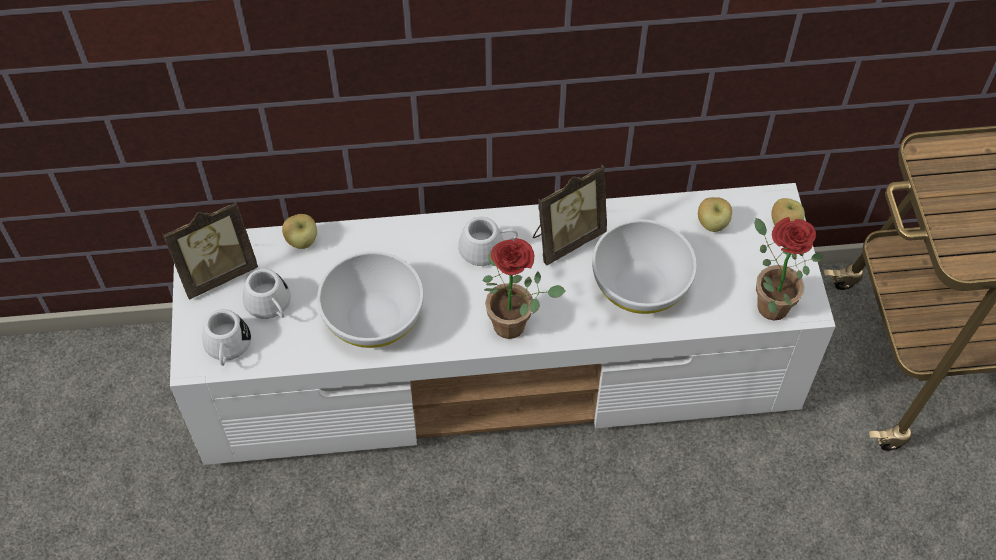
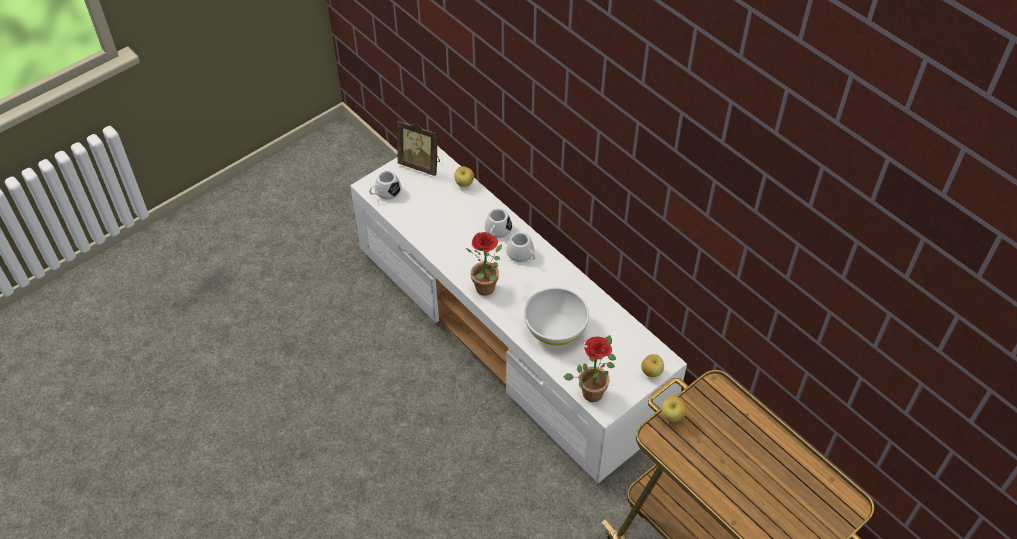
camera: 55 degrees right, 5 degrees down
(271, 306) = (419, 194): white mug -> white mug (496, 231)
(374, 317) = (445, 234): white bowl -> none
(566, 238) = (557, 282): picture frame -> none
(712, 224) = (622, 340): apple -> apple (672, 416)

